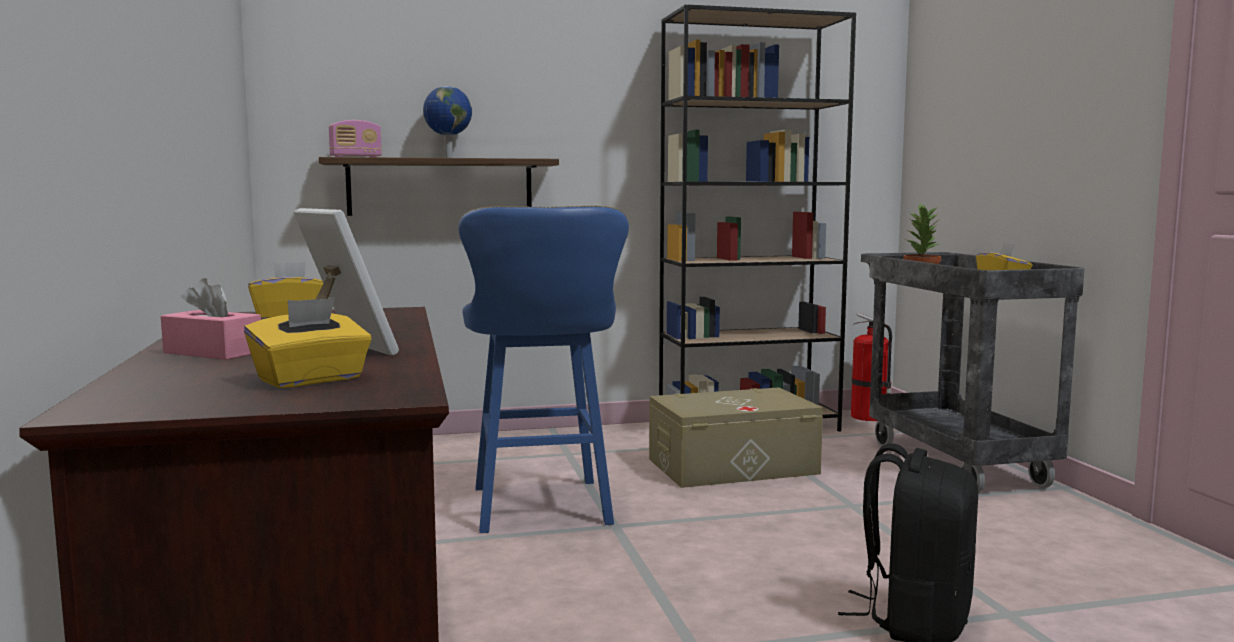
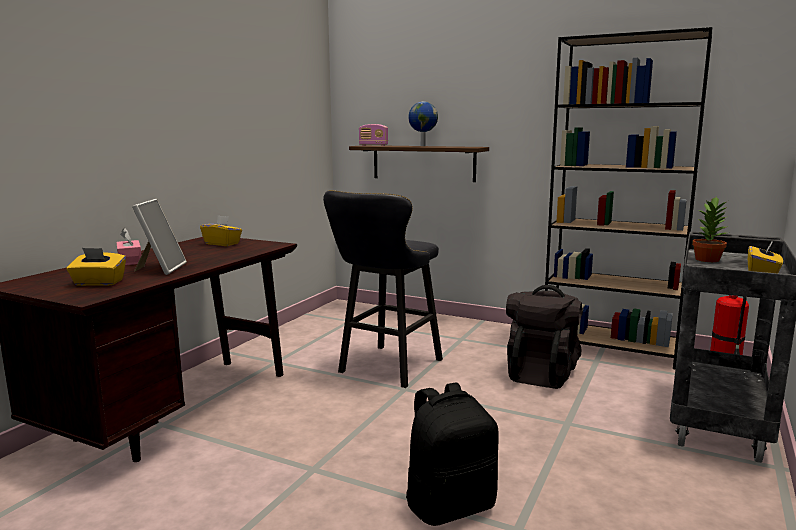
camera: 40 degrees right, 5 degrees up
(542, 512) = (384, 370): blue stool -> black stool
(732, 466) = (541, 373): beige storage box -> black backpack

